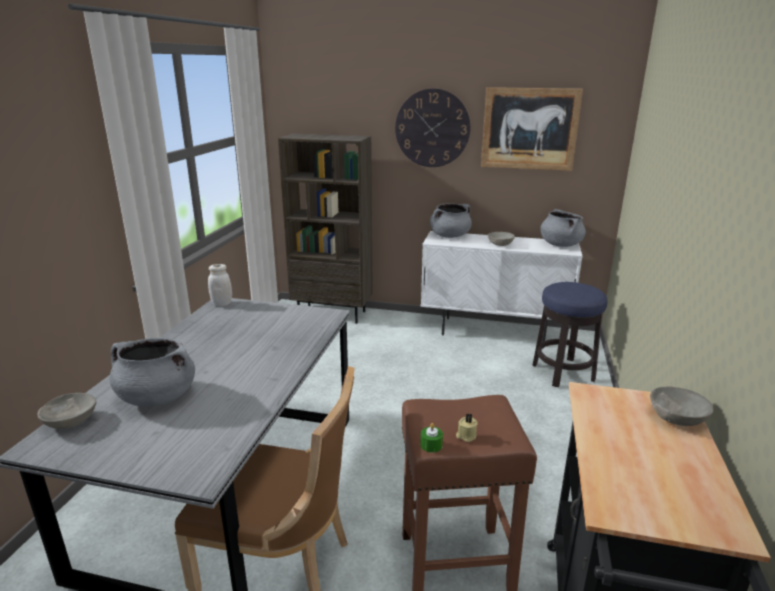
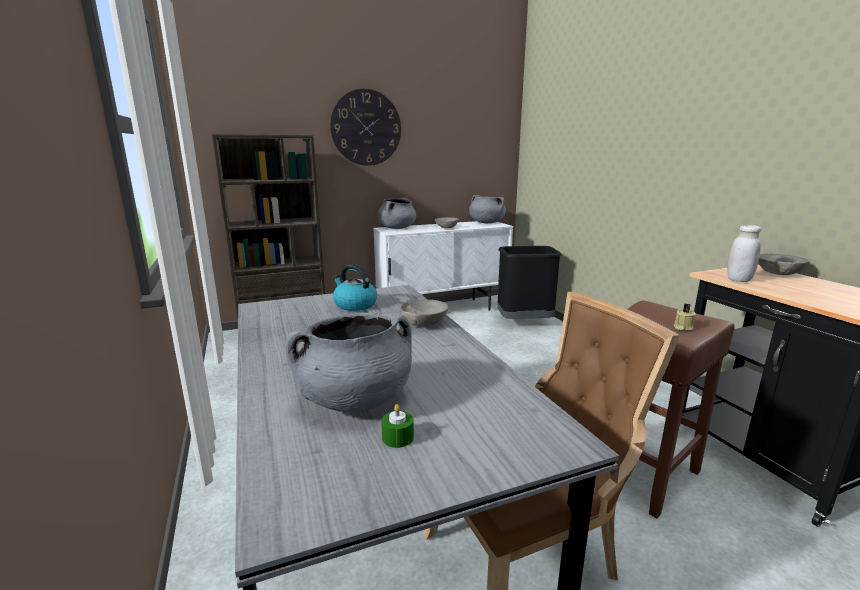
camera: 35 degrees left, 5 degrees down
(70, 422) = (283, 470): grey bowl -> grey bowl (424, 323)
(222, 303) = (261, 307): white jar -> white jar (738, 279)
(277, 320) = (354, 305): none -> kettle
(431, 445) = (680, 339): green candle -> green candle (397, 437)
(529, 129) = (448, 127): picture -> none
(563, 372) = (524, 322): stool -> black trash can

